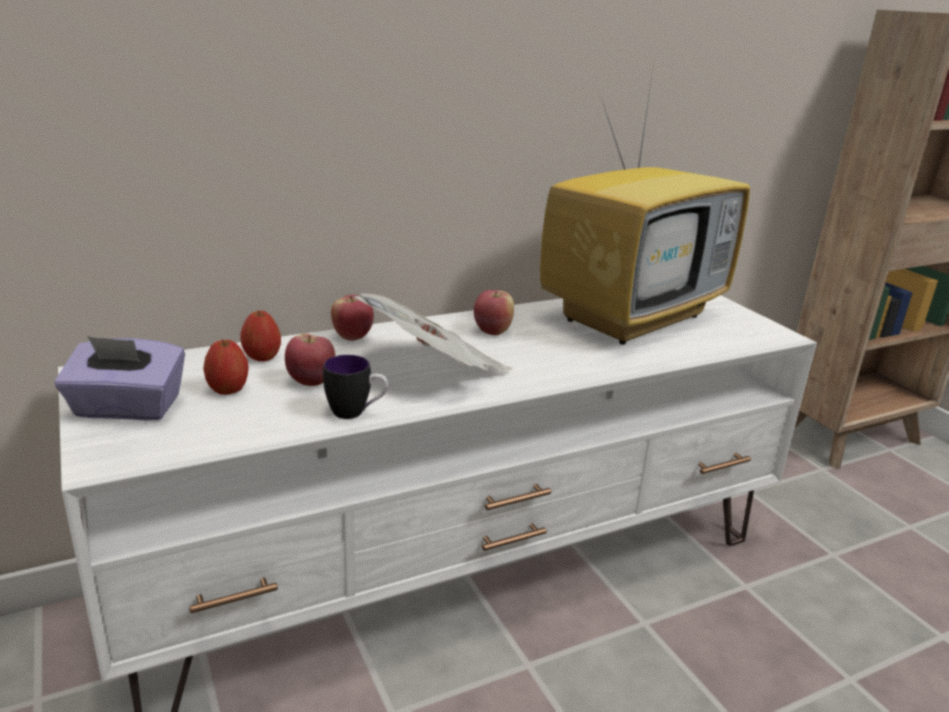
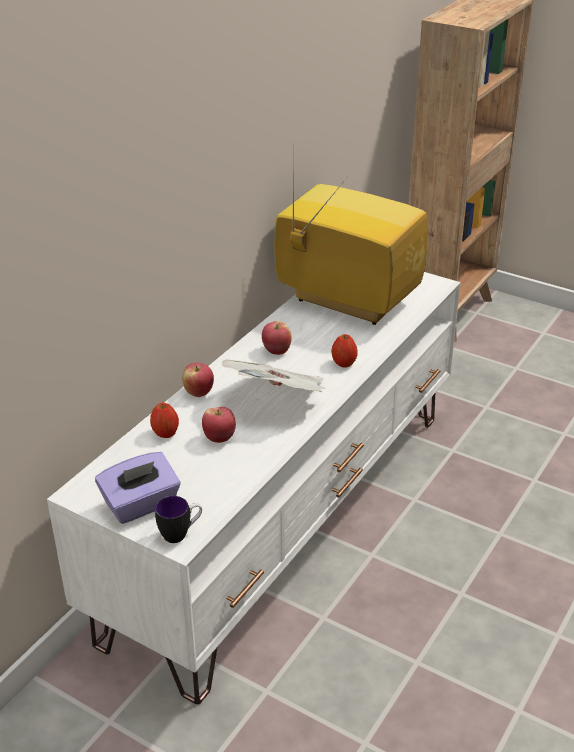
camera: 30 degrees left, 10 degrees up
(228, 389) = (179, 465): apple -> apple (344, 363)
(356, 413) = (272, 448): mug -> mug (180, 534)
(632, 316) = (344, 301): television -> television turned 75 degrees counterclockwise

